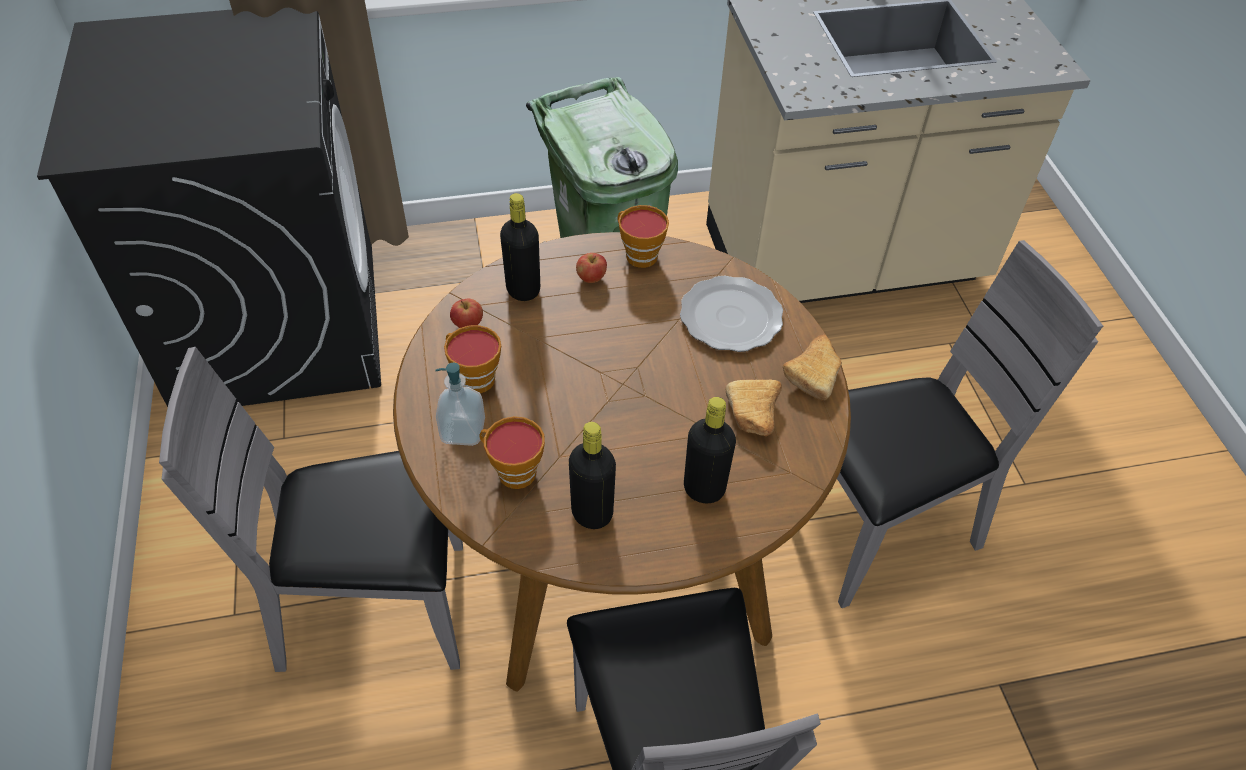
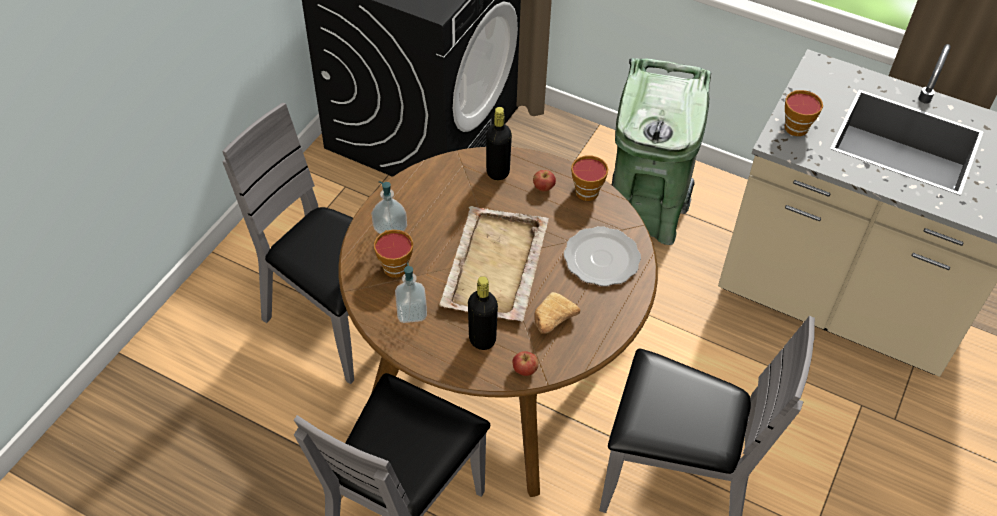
camera: 40 degrees right, 0 degrees up
(468, 324) = (448, 174): apple -> apple (525, 370)
(473, 378) = (422, 204): cup -> cup (794, 125)
(592, 513) = (411, 312): black bottle -> soap dispenser
(630, 397) = (494, 266): none -> beige tray
(815, 372) = (616, 320): bread -> none

